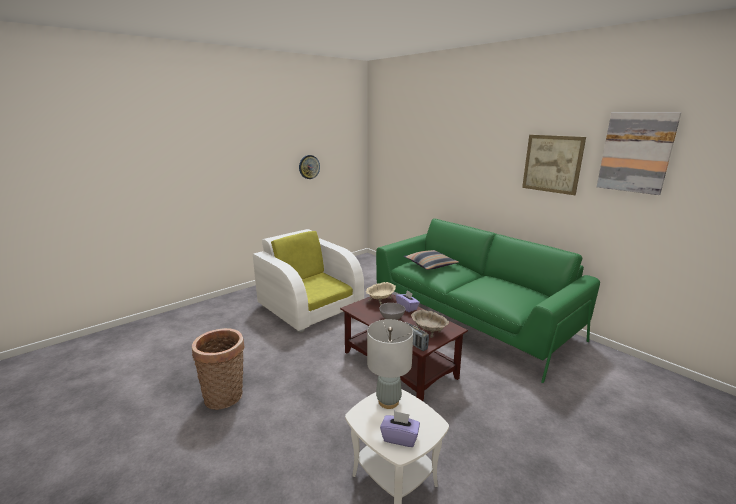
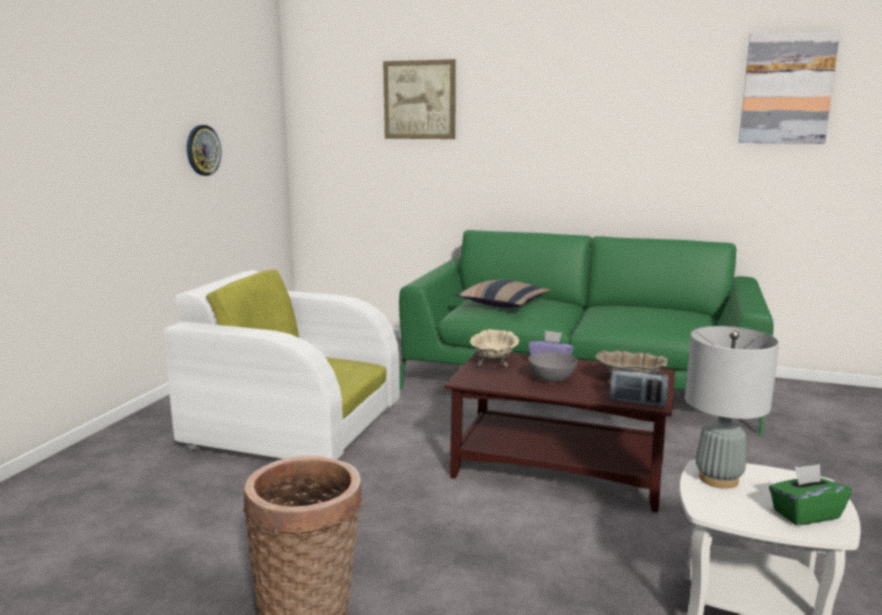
camera: 30 degrees left, 5 degrees down
(400, 437) = (805, 514): purple tissue box -> green tissue box
(552, 164) = (666, 115): picture -> picture (419, 100)

